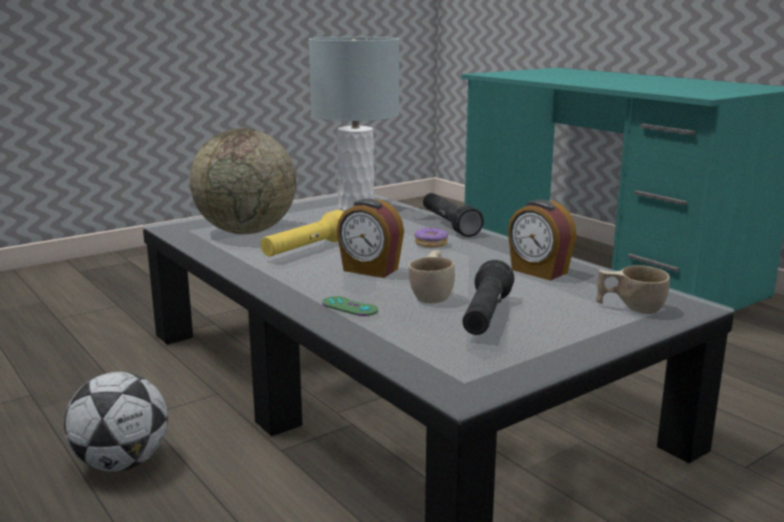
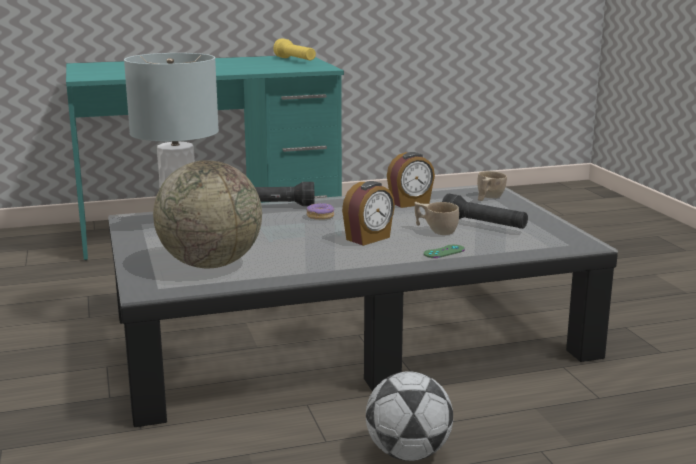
camera: 70 degrees left, 0 degrees up
(306, 250) = (295, 250): yellow flashlight -> yellow flashlight (295, 60)

